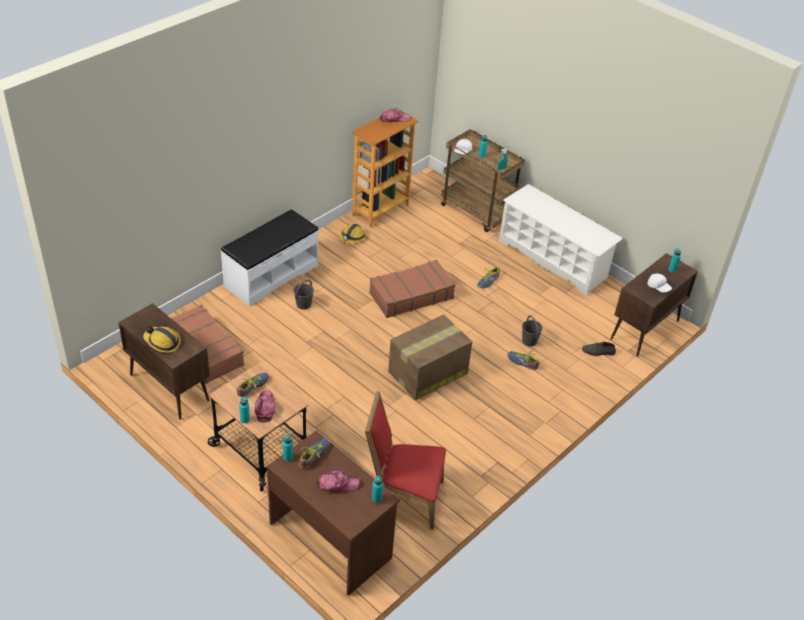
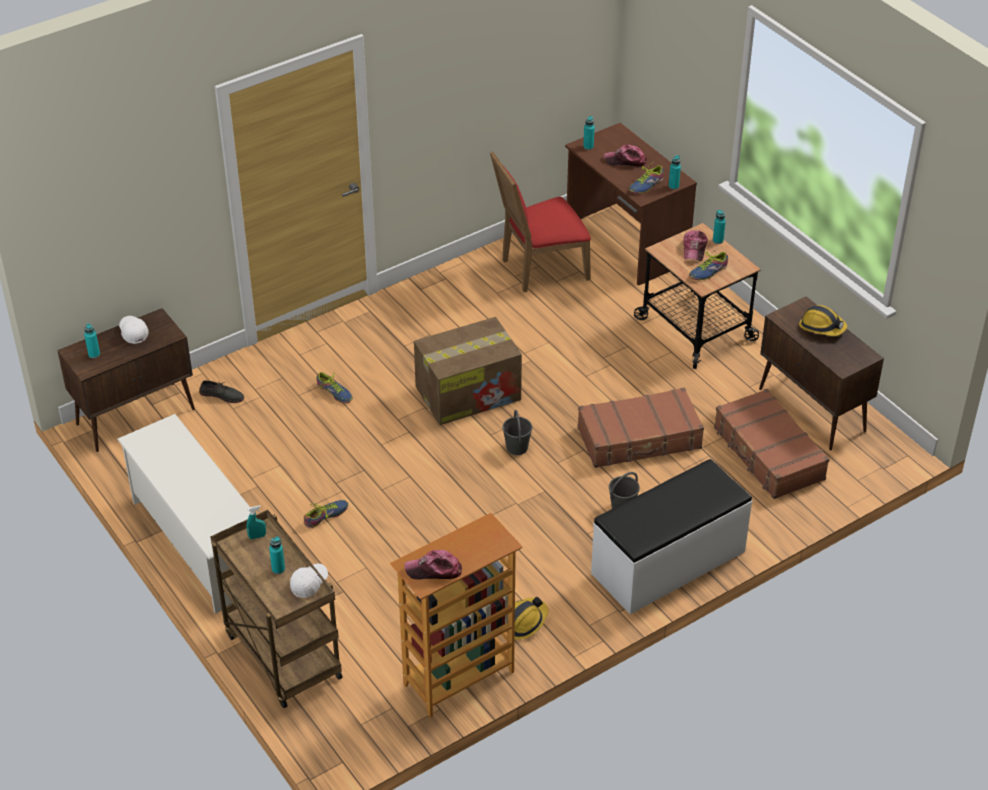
camera: 165 degrees left, 0 degrees up
(403, 497) = (539, 269): red chair -> red chair turned 135 degrees clockwise
(410, 295) = (456, 505): brown suitcase -> brown suitcase (639, 439)
(529, 341) = (310, 419): grey bucket -> grey bucket (517, 447)

